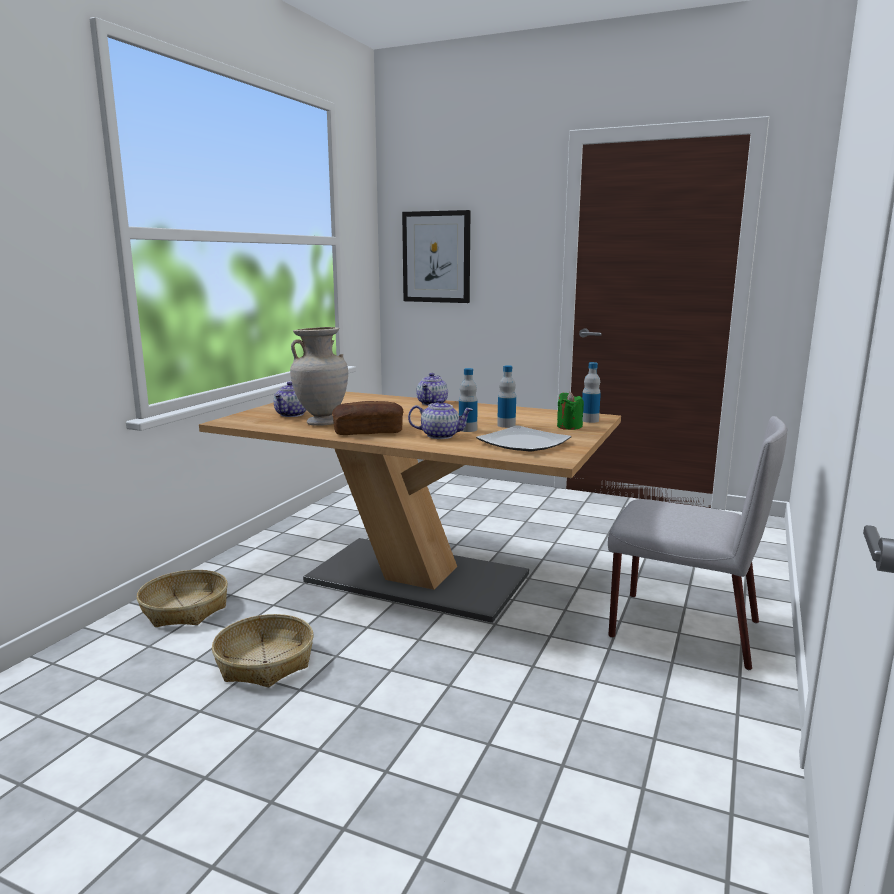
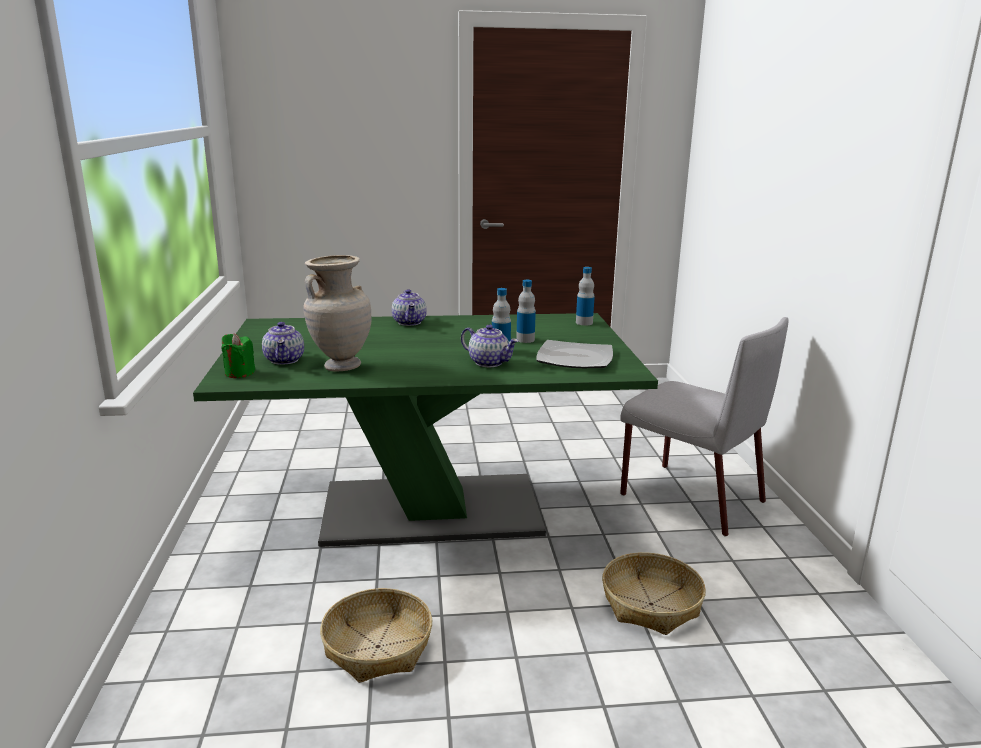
camera: 30 degrees left, 5 degrees up
(185, 609) = (215, 619): basket -> basket (651, 604)
(368, 432) = (412, 370): bread -> none
(417, 578) = (431, 510): brown dining table -> green dining table
(436, 257) = (309, 145): picture -> none
(440, 436) = (489, 362): teapot -> teapot turned 60 degrees clockwise
(569, 427) = (580, 333): green candle -> green candle (239, 373)
(681, 628) = (689, 497): grey chair -> grey chair turned 45 degrees clockwise

